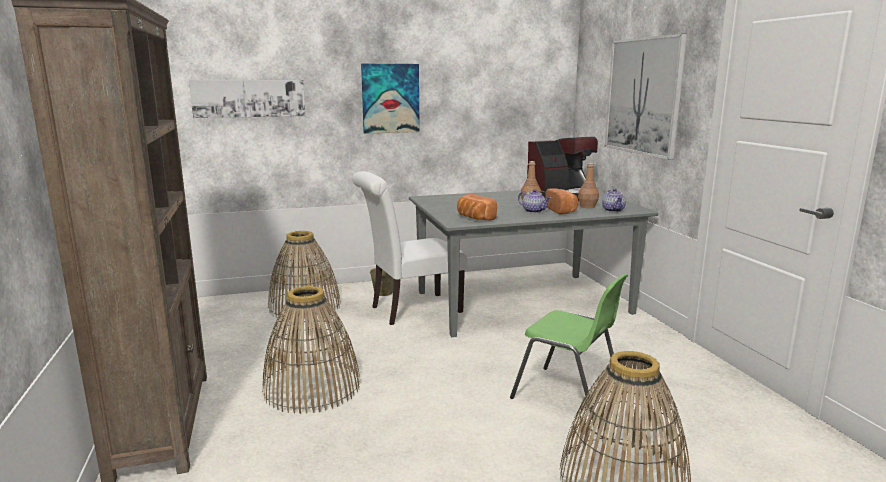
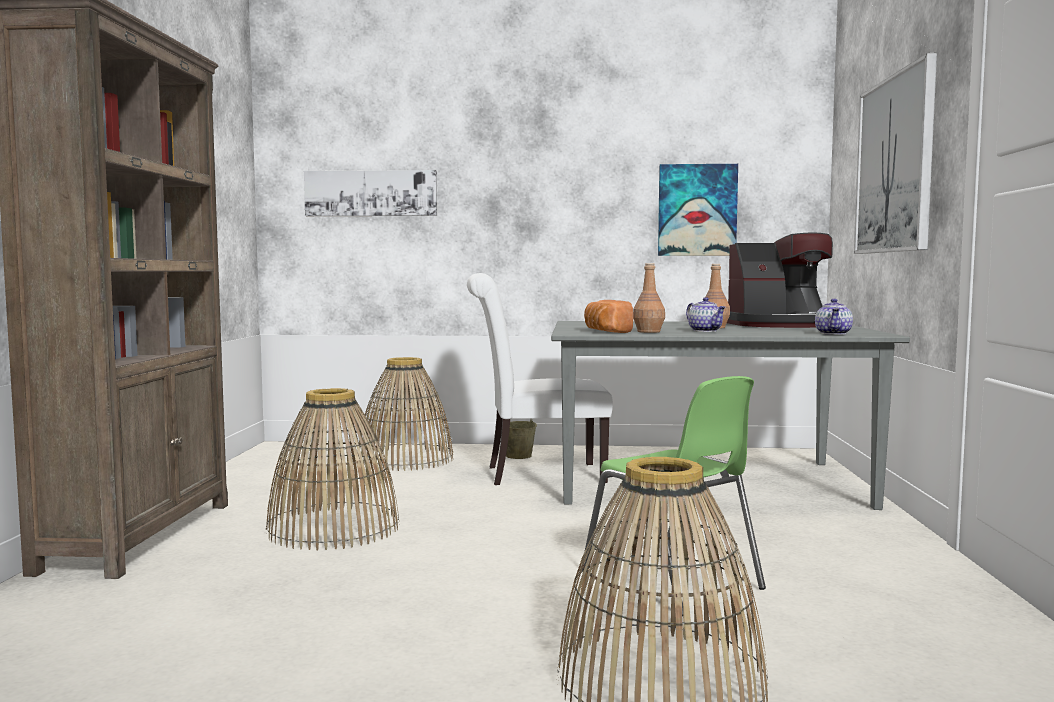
camera: 20 degrees right, 10 degrees down
(390, 98) = (548, 194): picture -> picture (697, 210)
(562, 211) = (750, 332): bread -> none
(587, 206) = (798, 331): brown bottle -> brown bottle (648, 331)

